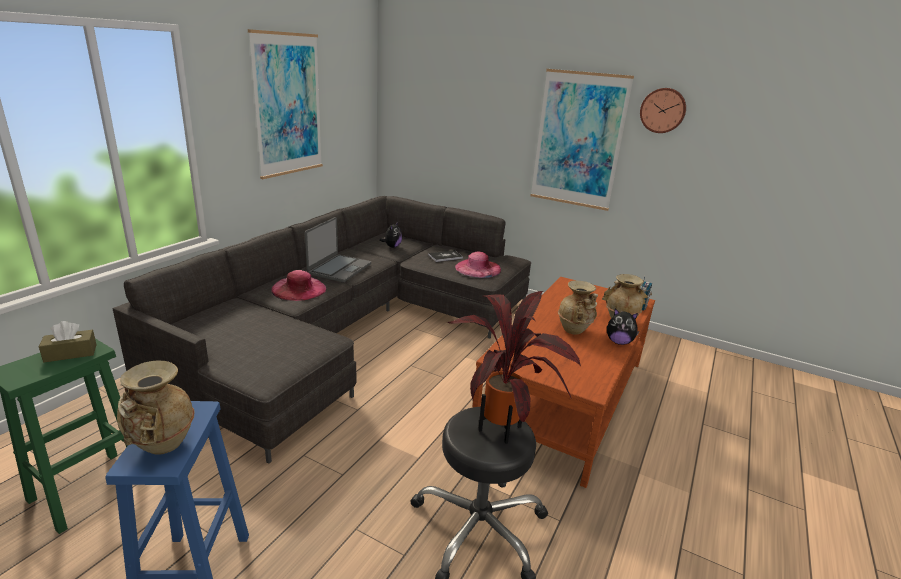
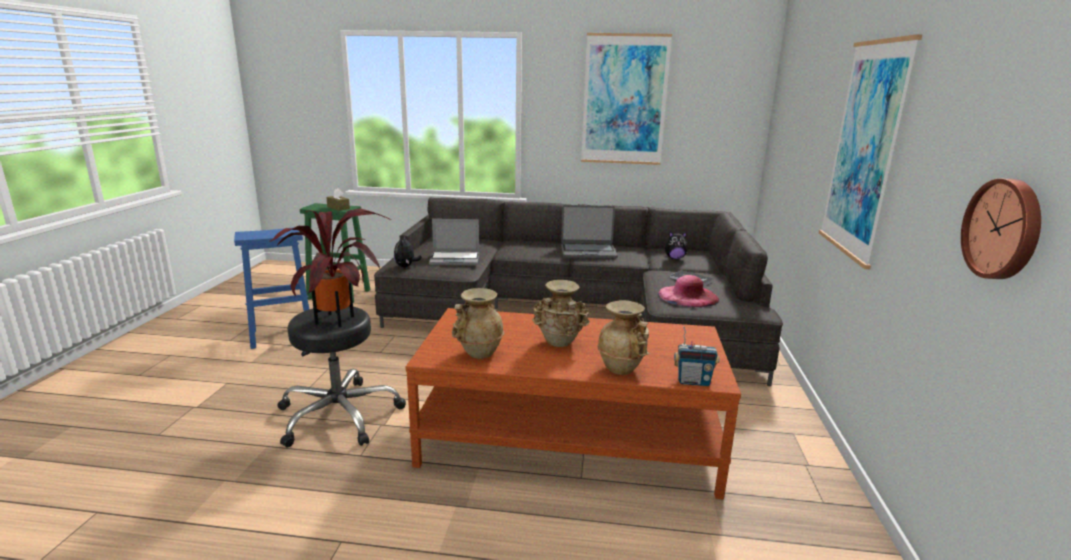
camera: 70 degrees right, 5 degrees down
(161, 445) = (258, 234): beige vase -> beige vase (478, 353)
(287, 334) = (455, 259): none -> laptop
(298, 289) = (531, 249): pink hat -> none
(619, 342) = (557, 369): plush toy -> plush toy (406, 266)
(663, 110) = (940, 91): wall clock -> wall clock (1004, 229)

